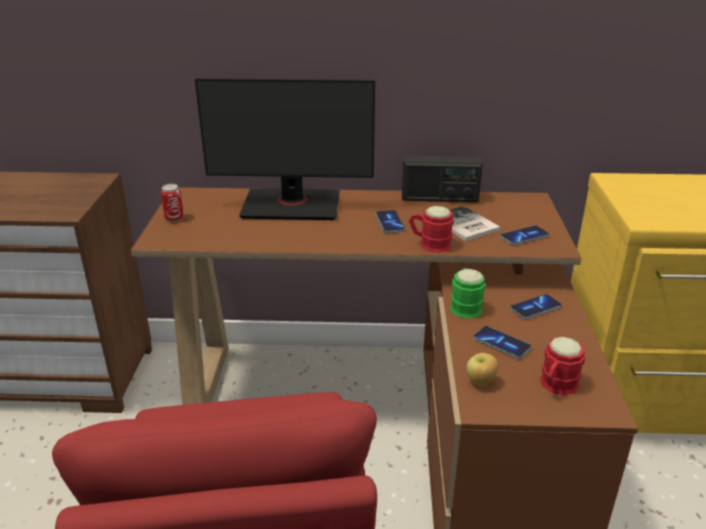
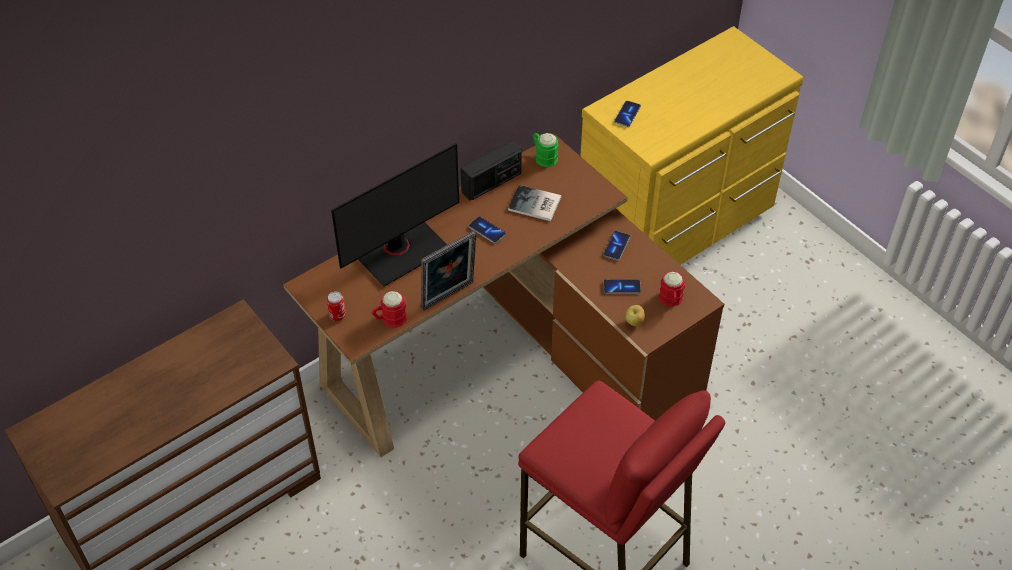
camera: 40 degrees left, 20 degrees up
(284, 248) = (449, 297): none -> picture frame
(429, 244) = (532, 238): red mug -> red mug (390, 319)
(465, 305) = (576, 269): green mug -> green mug (543, 156)
(524, 237) = (580, 195): phone -> phone (627, 114)

